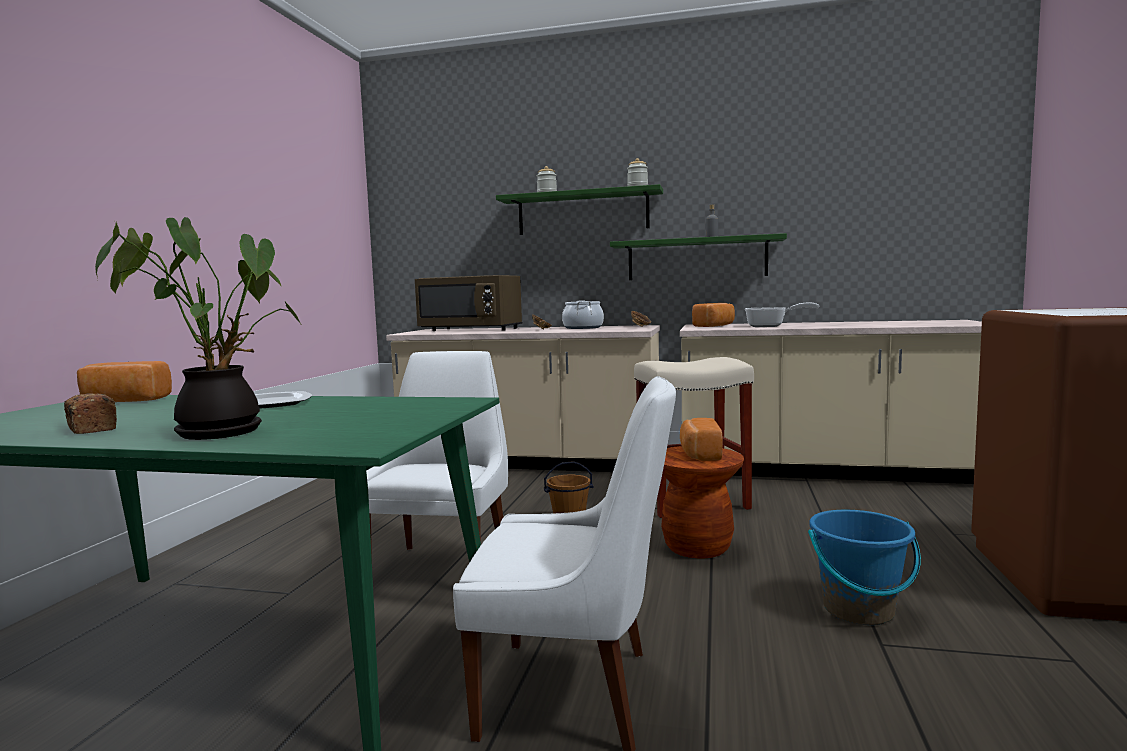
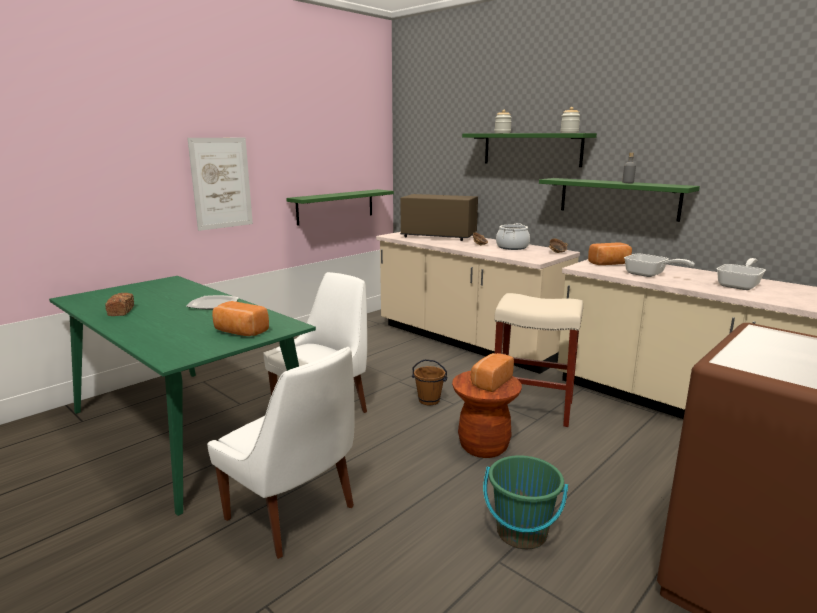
camera: 30 degrees right, 10 degrees up
(124, 401) = (170, 285): bread -> bread (239, 332)
(167, 243) = (221, 183): none -> picture
(221, 431) = (153, 328): potted plant -> none
(315, 299) = (335, 206): none -> green shelf
(471, 330) = (438, 236): brown microwave -> brown microwave turned 150 degrees clockwise
(858, 610) = (521, 533): blue bucket -> green bucket
(859, 323) = (740, 285): none -> frying pan

